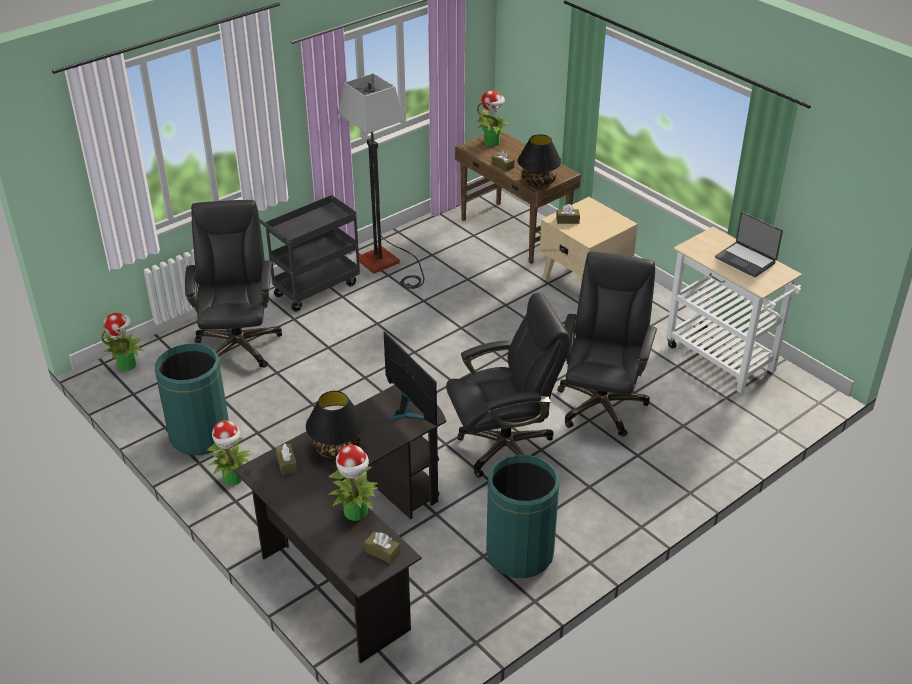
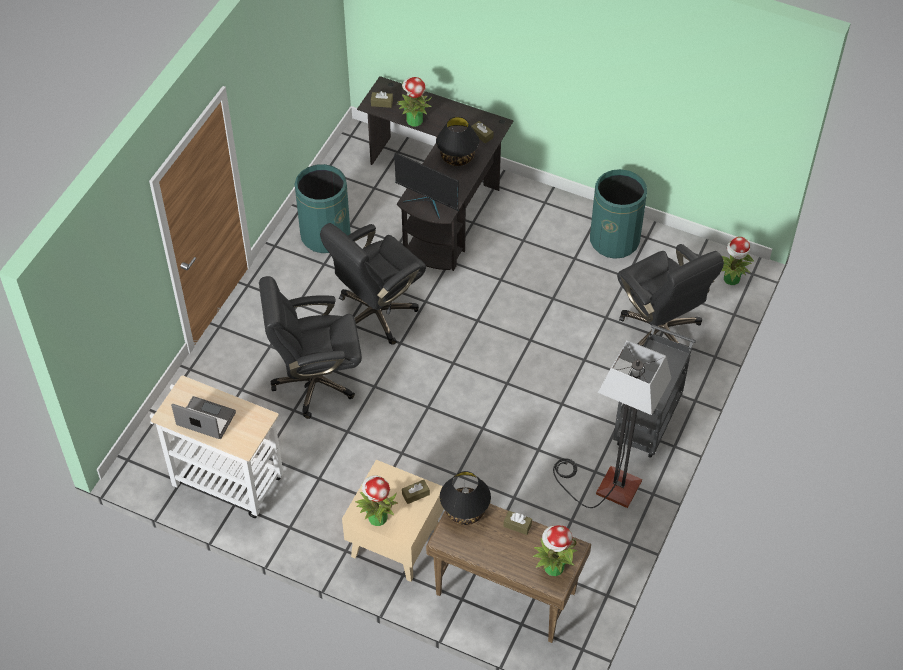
camera: 155 degrees right, 15 degrees up
(233, 478) = (560, 217): potted plant -> potted plant (377, 517)
(601, 408) = (316, 382): black office chair -> black office chair turned 90 degrees clockwise

